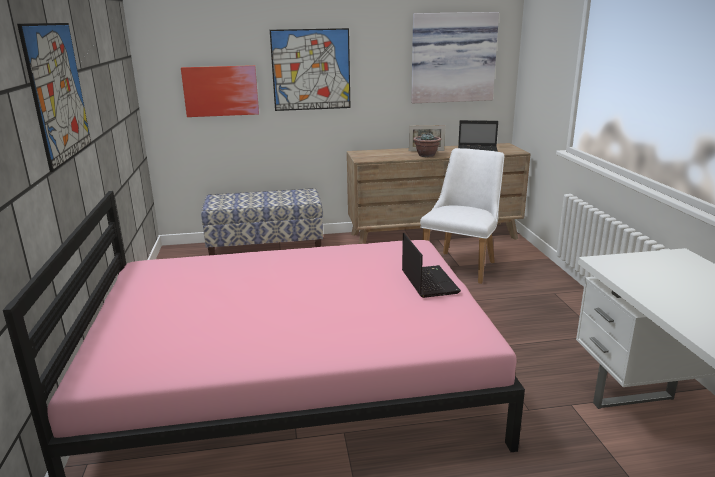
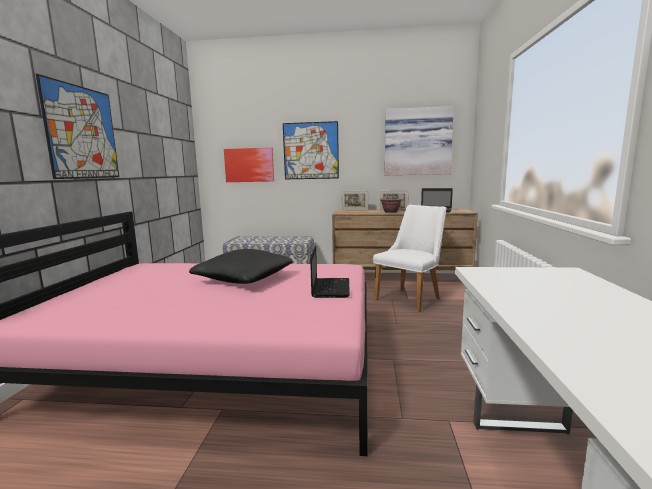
camera: 15 degrees right, 10 degrees down
(312, 277) = (244, 279): none -> black pillow
(374, 151) = (354, 210): none -> picture frame

